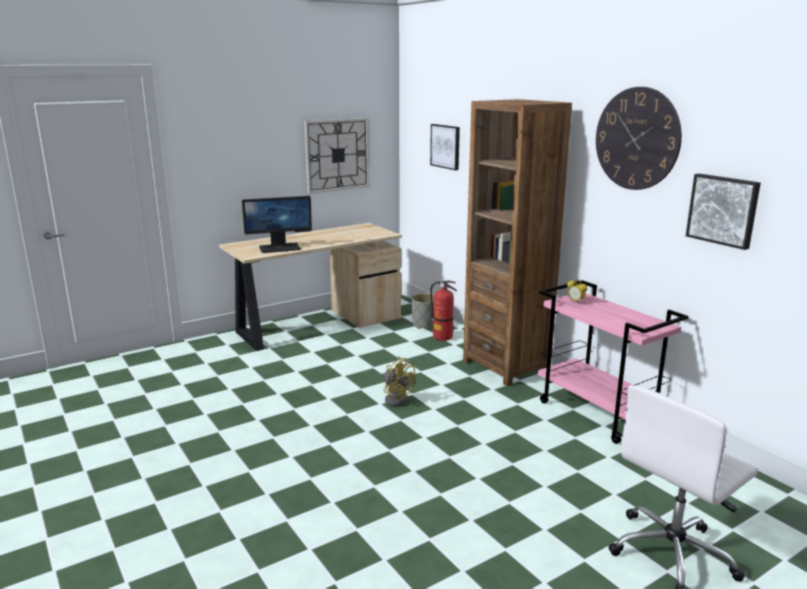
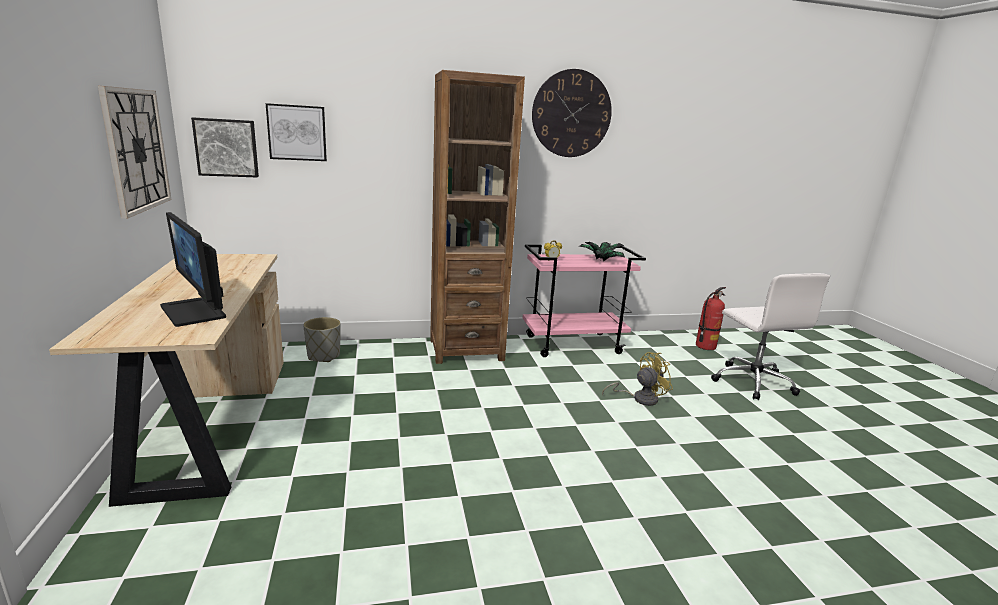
camera: 70 degrees left, 0 degrees up
(280, 248) = (195, 311): monitor -> monitor turned 135 degrees clockwise
(396, 399) = (487, 418): yellow fan -> yellow fan (639, 398)
(443, 337) = (368, 356): fire extinguisher -> fire extinguisher (705, 346)
(625, 320) = (601, 260): none -> potted plant
(723, 210) = (642, 163): picture -> picture (227, 148)

